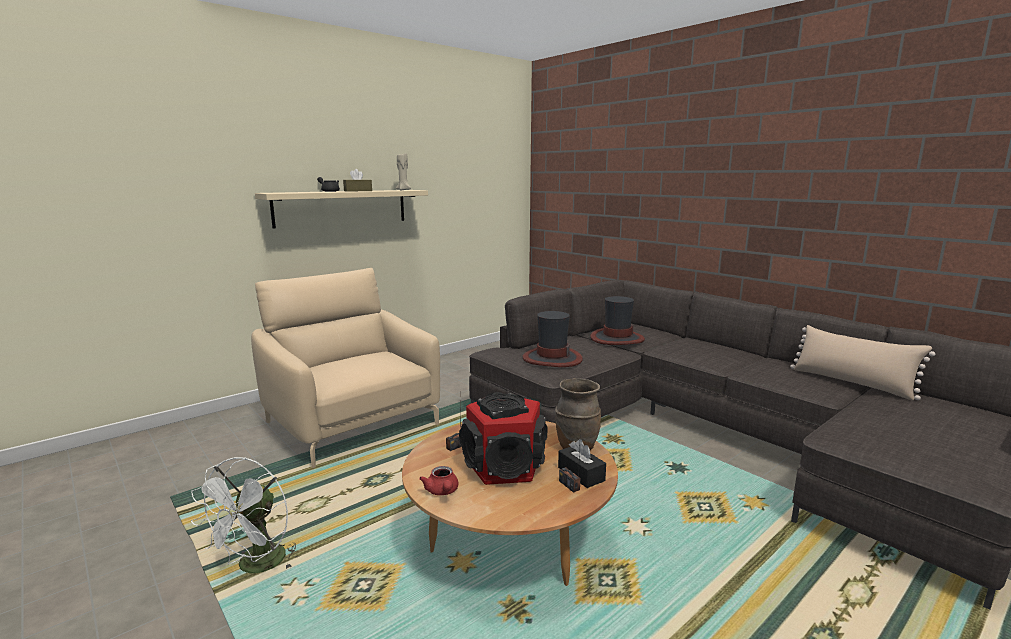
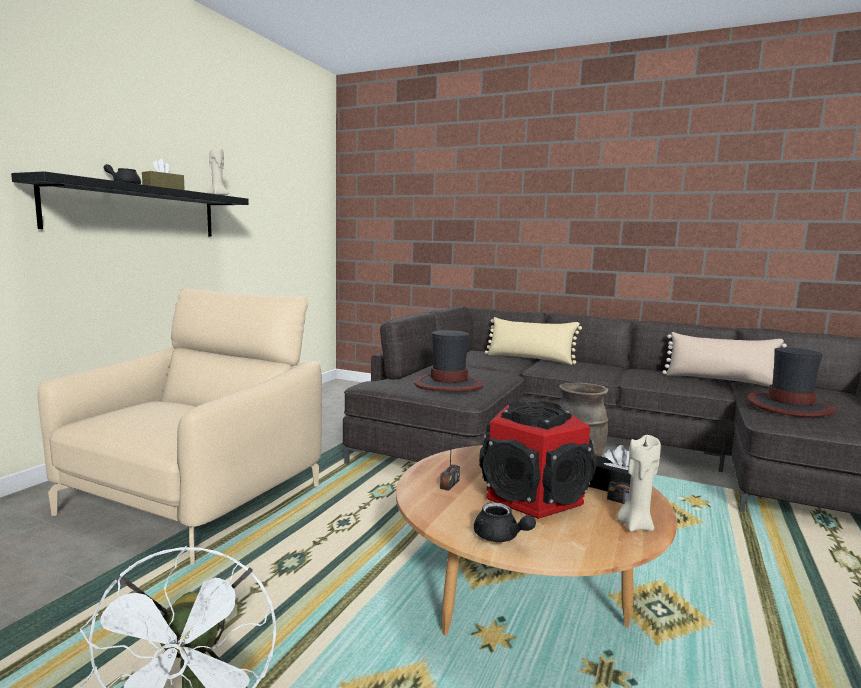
camera: 25 degrees left, 5 degrees down
(342, 207) = (136, 211): beige shelf -> black shelf
(352, 423) = (194, 500): beige armchair -> beige armchair turned 90 degrees clockwise
(442, 492) = (500, 537): red teapot -> black teapot
(551, 505) = (635, 525): none -> beige candle
(616, 338) = (486, 363): hat -> hat (789, 407)
(669, 336) = (530, 359): none -> beige pillow

